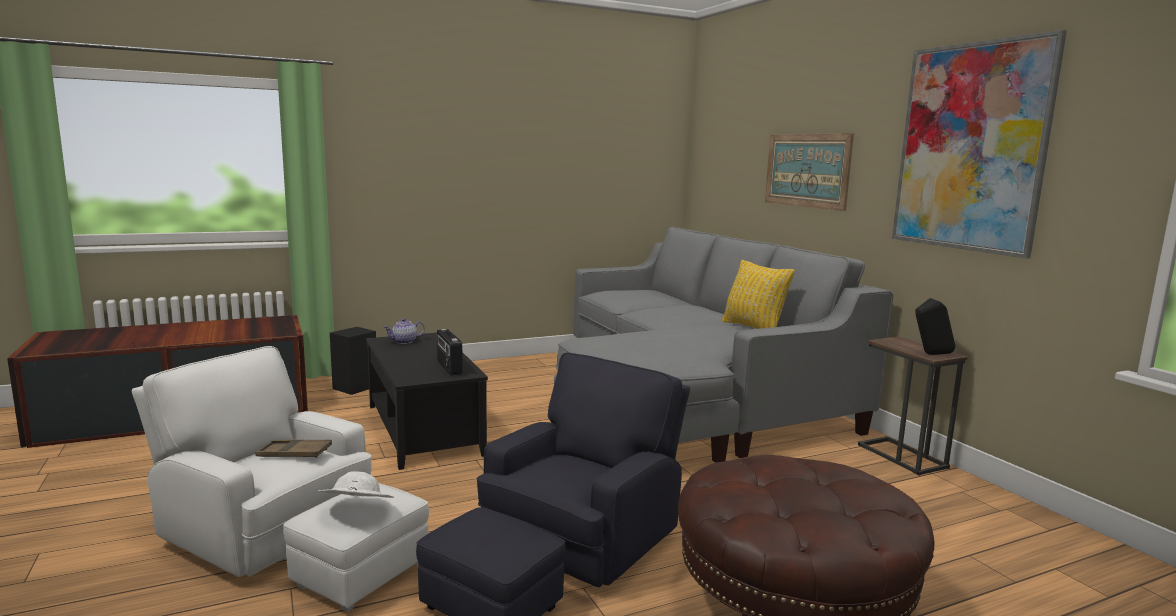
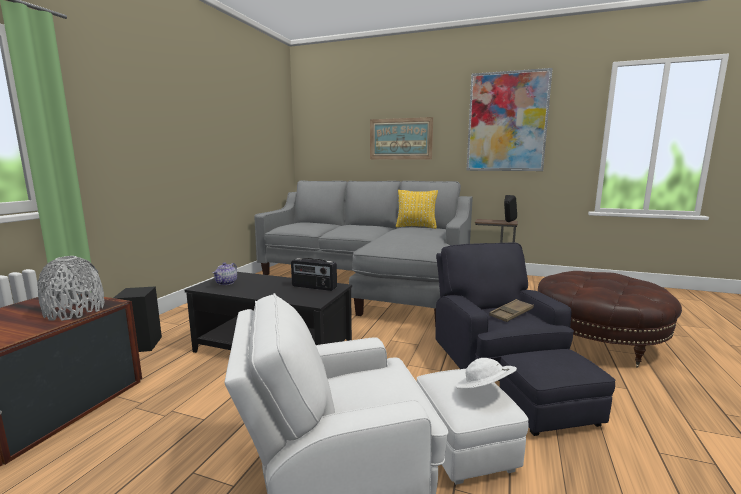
camera: 45 degrees left, 0 degrees up
(261, 332) = (74, 311): none -> grey vase
(294, 454) = (373, 379): brown tray -> brown tray (511, 314)

